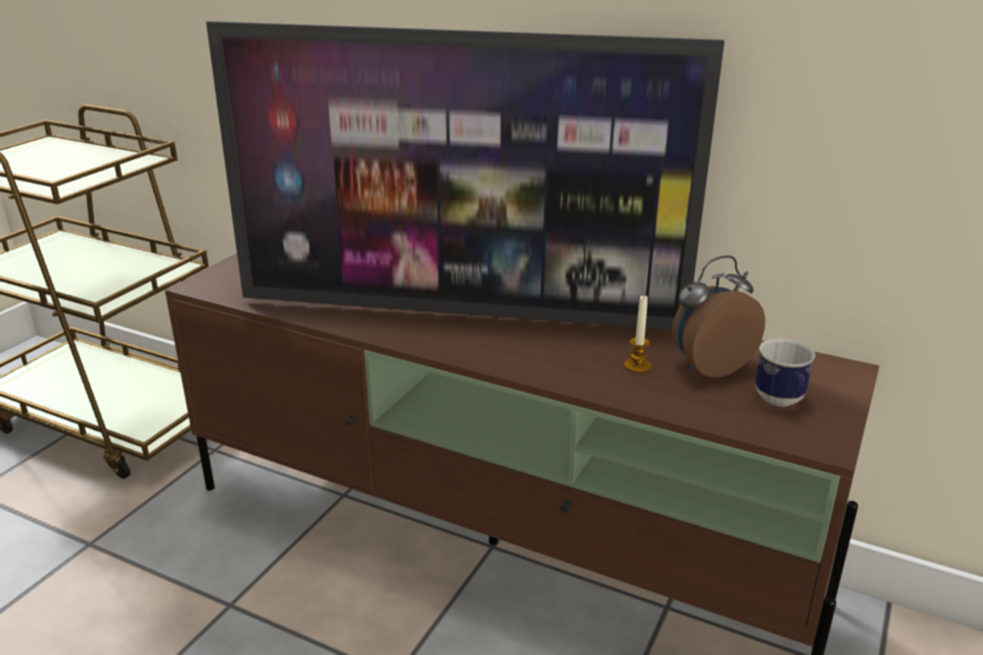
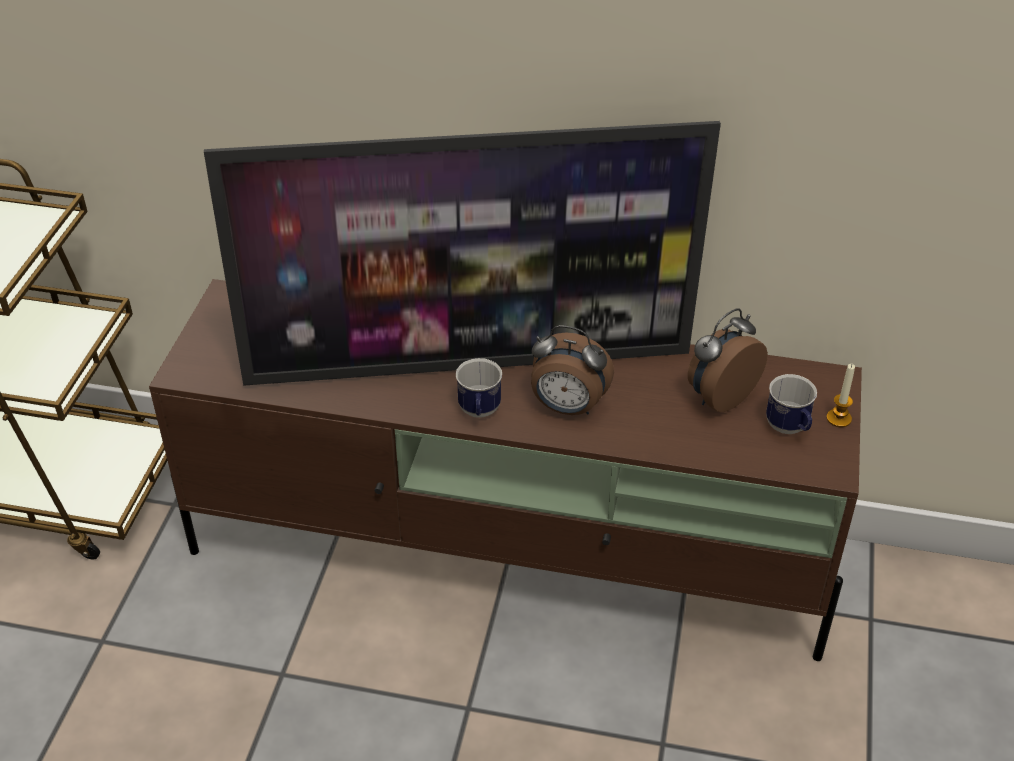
camera: 15 degrees left, 15 degrees up
(450, 345) = (479, 413): none -> mug
(542, 353) = (567, 407): none -> alarm clock
(637, 366) = (657, 407): candle -> candle (838, 418)

